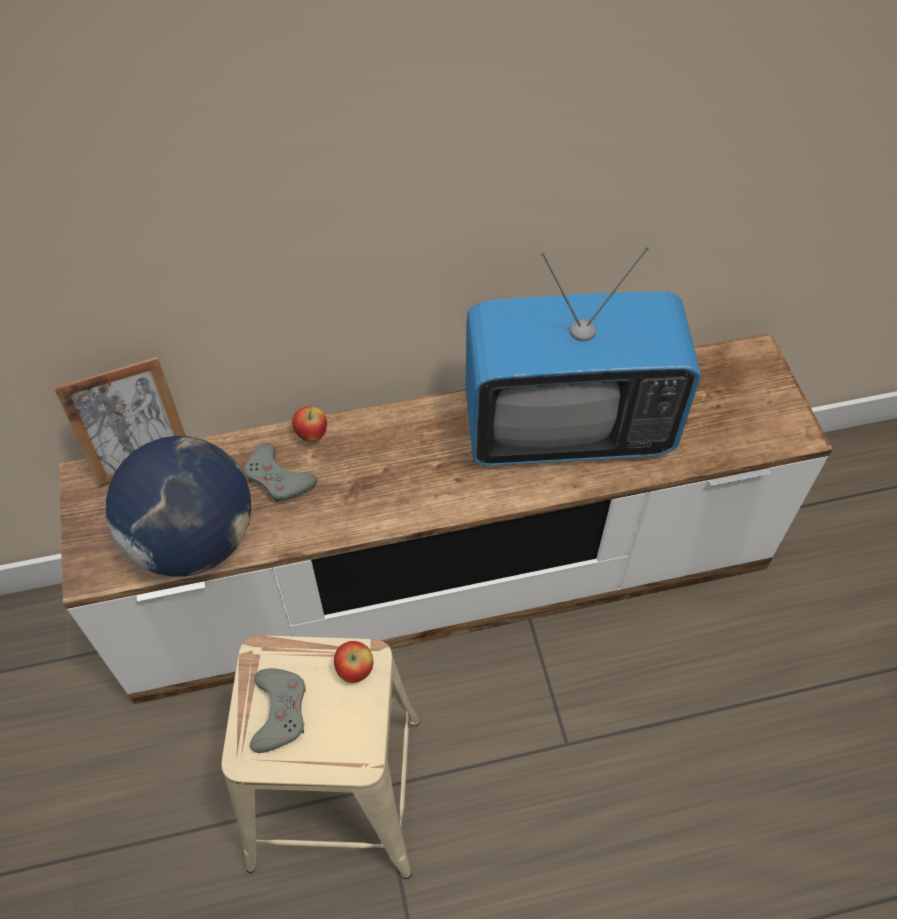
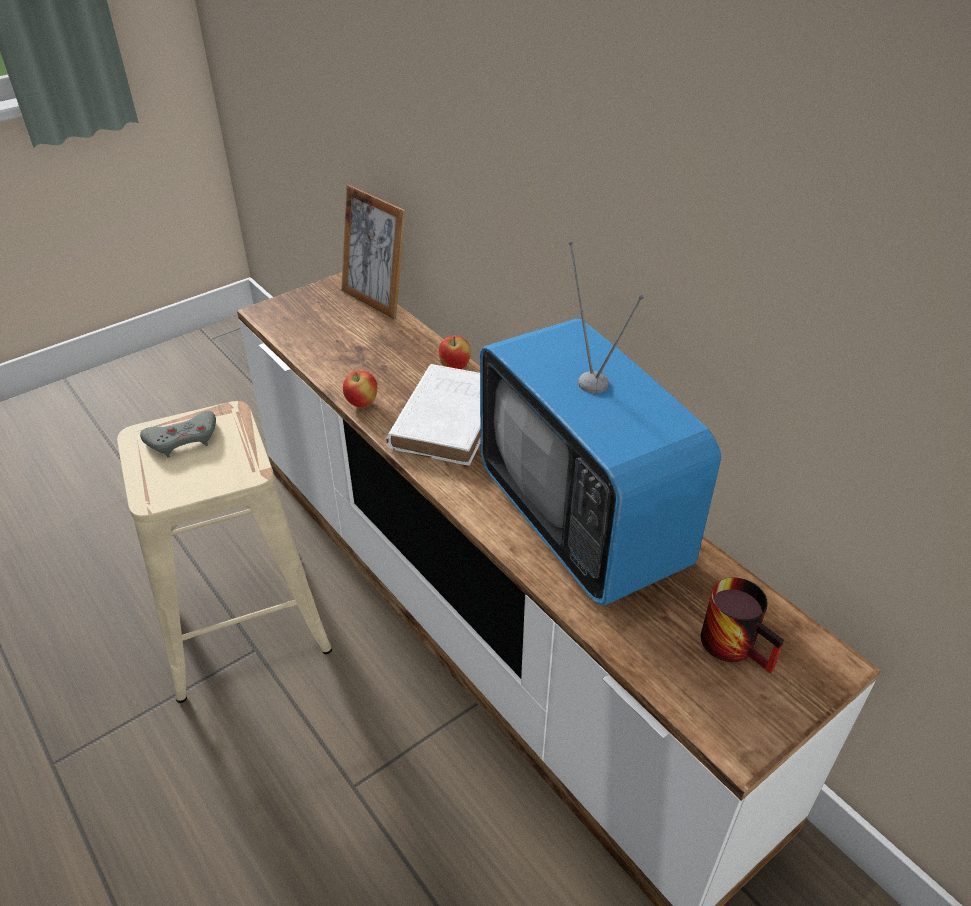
camera: 65 degrees right, 15 degrees down
(194, 539) = (318, 345): globe -> none
(278, 478) = (400, 365): grey game controller -> none
(355, 670) = (236, 467): apple -> apple (362, 403)
(386, 467) = (449, 417): none -> white book
(723, 393) = (738, 644): none -> mug

